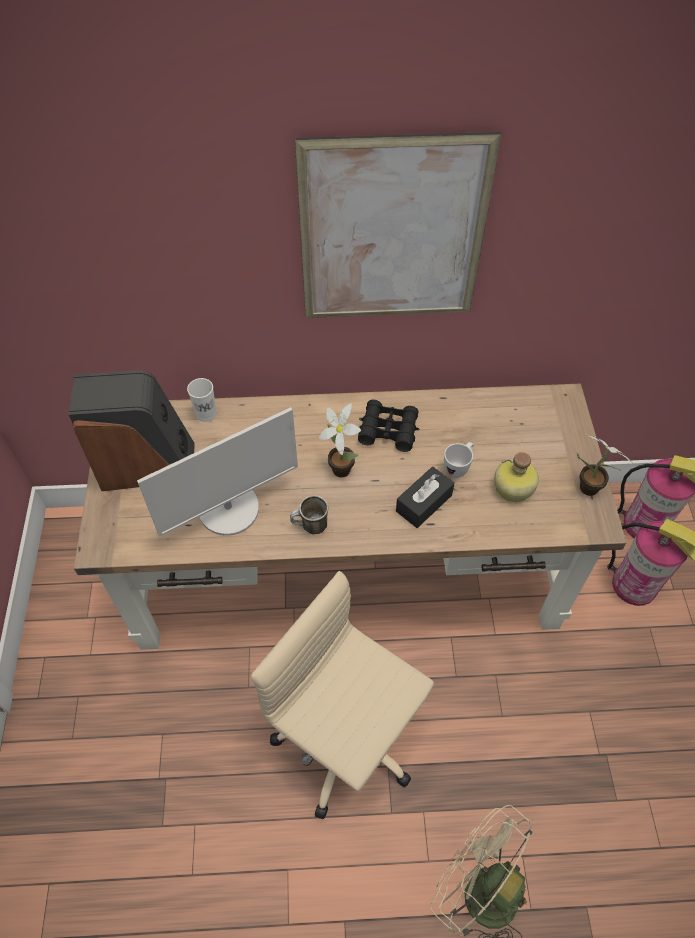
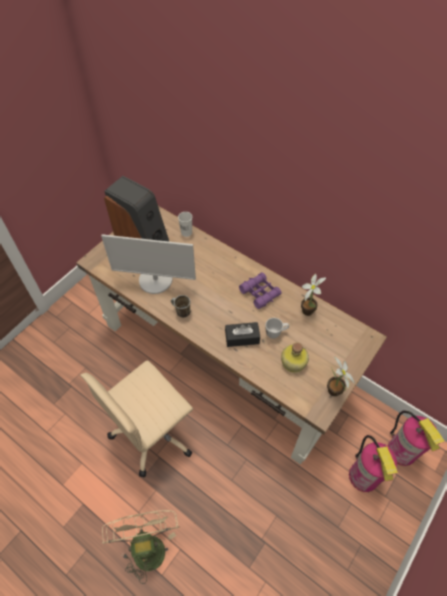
camera: 40 degrees right, 0 degrees up
(340, 467) = (220, 295): potted plant -> potted plant (308, 309)
(349, 740) = (153, 432): beige office chair -> beige office chair turned 120 degrees counterclockwise
(388, 430) = (260, 293): black binoculars -> purple binoculars
(392, 233) = (293, 184): picture -> none

